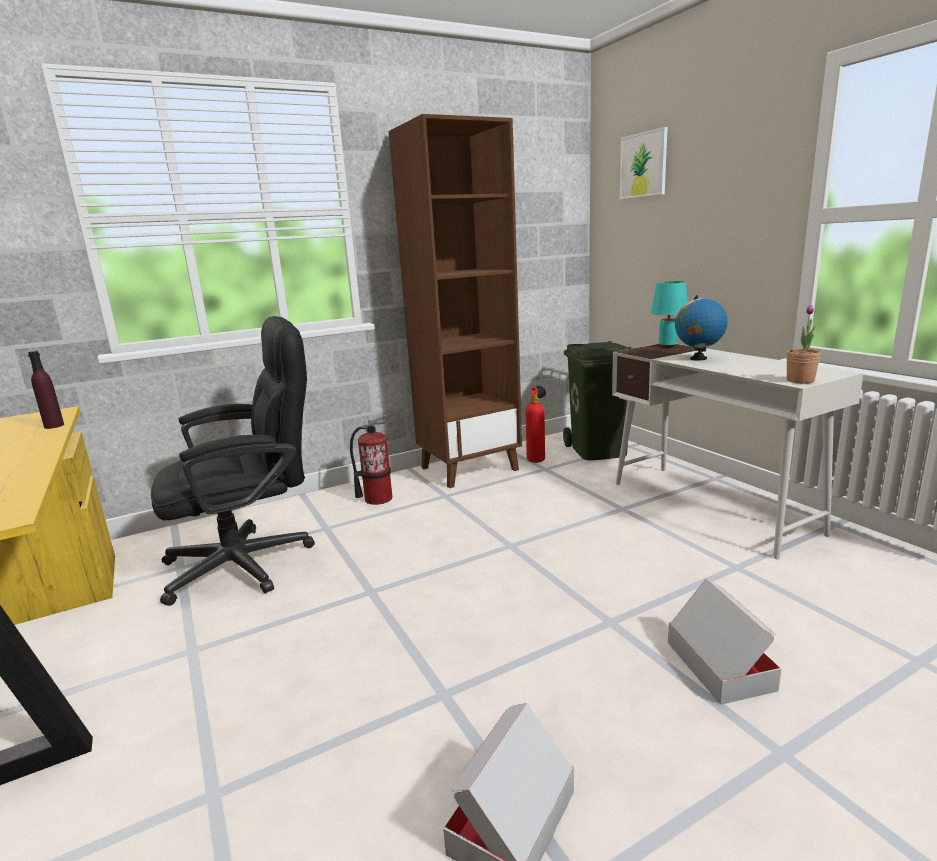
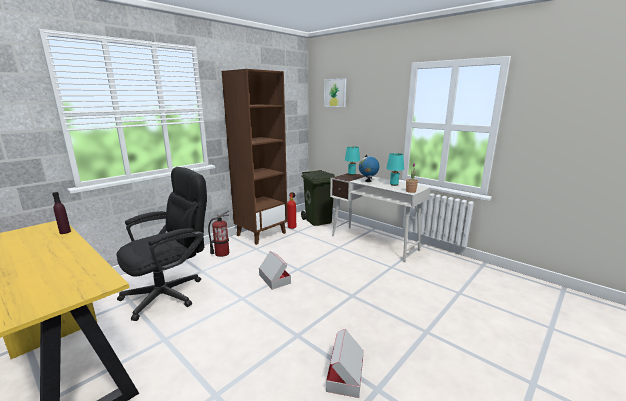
camera: 20 degrees left, 0 degrees up
(719, 665) = (397, 305): cardboard box -> cardboard box (274, 279)
(761, 366) = (393, 184): none -> turquoise table lamp

